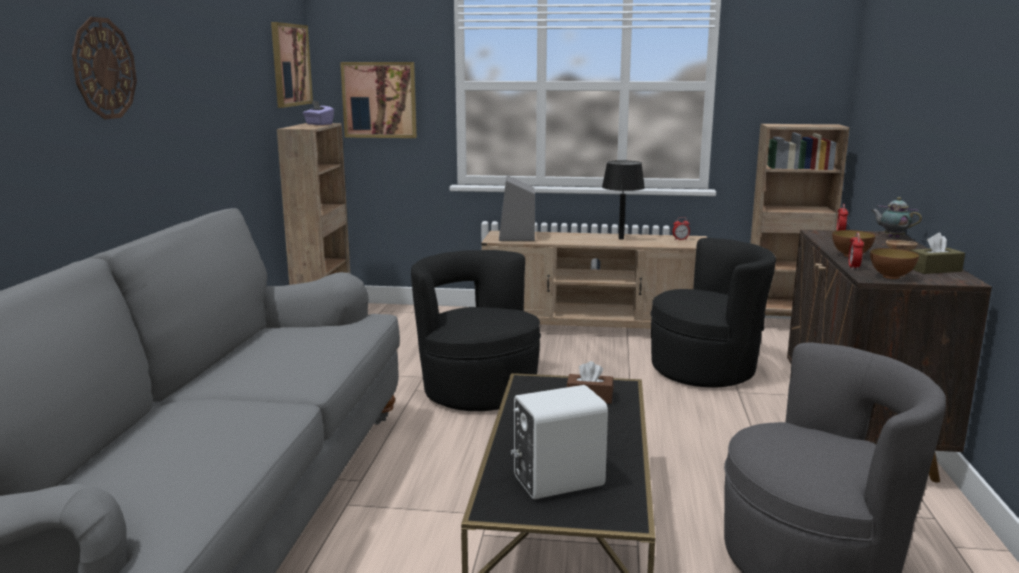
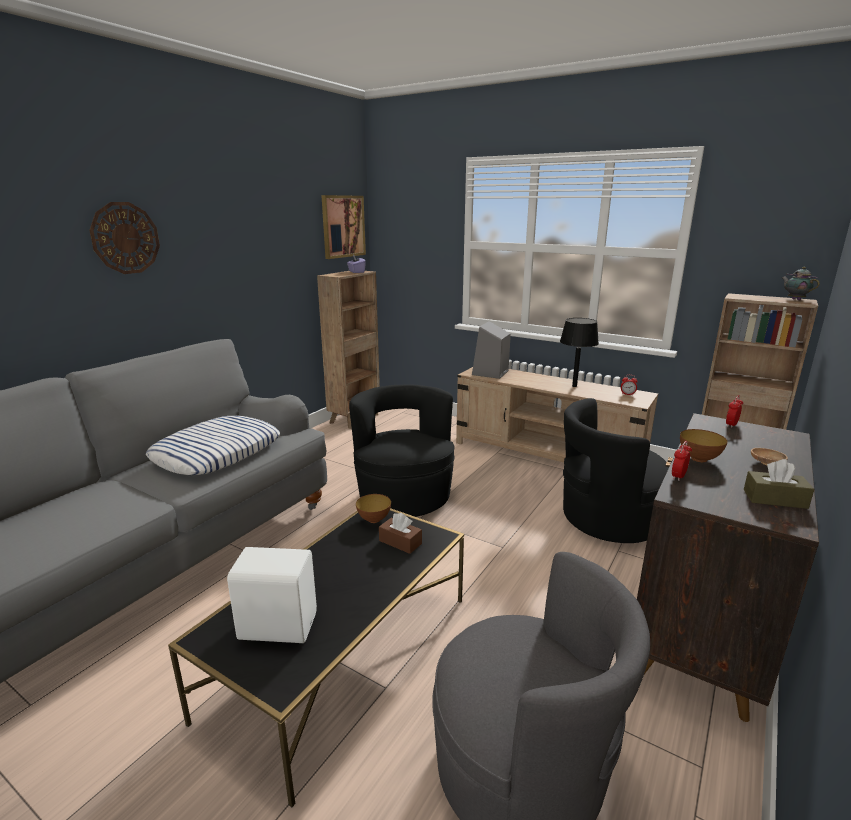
camera: 25 degrees right, 5 degrees up
(295, 349) = (217, 453): none -> pillow
(379, 100) = (411, 254): picture -> none
(705, 370) = (607, 519): black armchair -> black armchair turned 150 degrees clockwise
(891, 277) = (703, 499): bowl -> bowl (374, 519)
(892, 237) = (787, 439): teapot -> teapot (795, 299)

